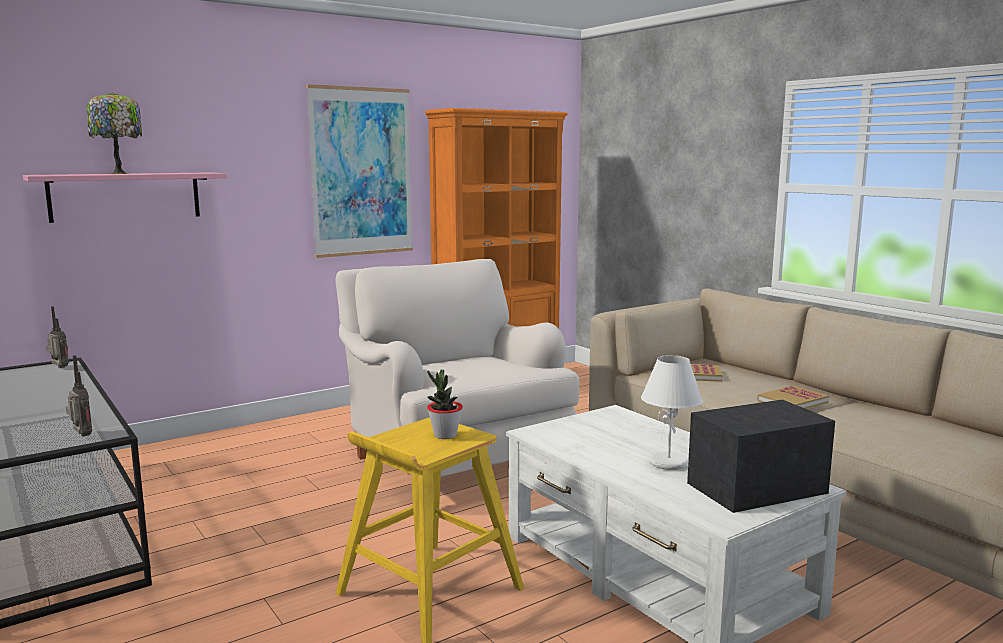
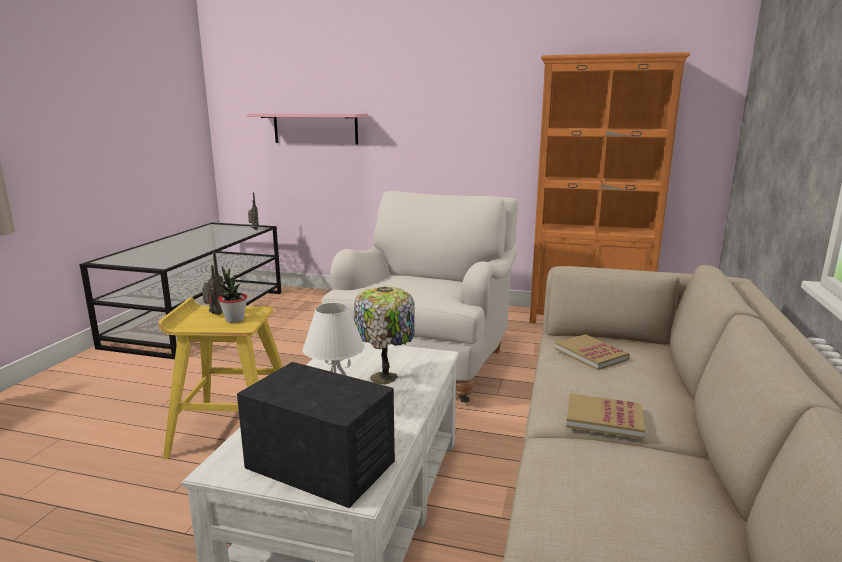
camera: 50 degrees right, 5 degrees up
(81, 436) = (155, 263): radio -> radio (215, 314)
(119, 173) = (302, 113): table lamp -> table lamp (384, 379)
(361, 172) = (481, 115): picture -> none

